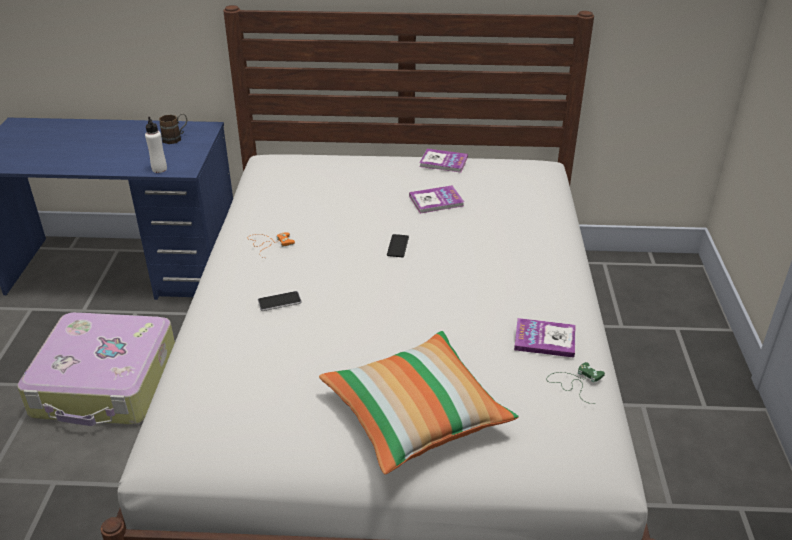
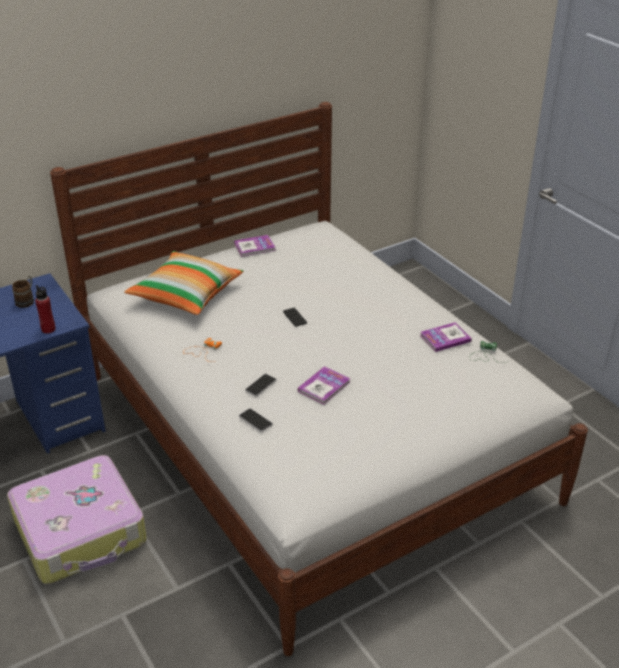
camera: 35 degrees left, 0 degrees up
(159, 169) = (48, 329): white bottle -> red bottle
(231, 336) = (255, 421): none -> phone
(415, 415) = (421, 413): pillow -> pillow (186, 295)
(436, 201) = (284, 277): book -> book (324, 386)

